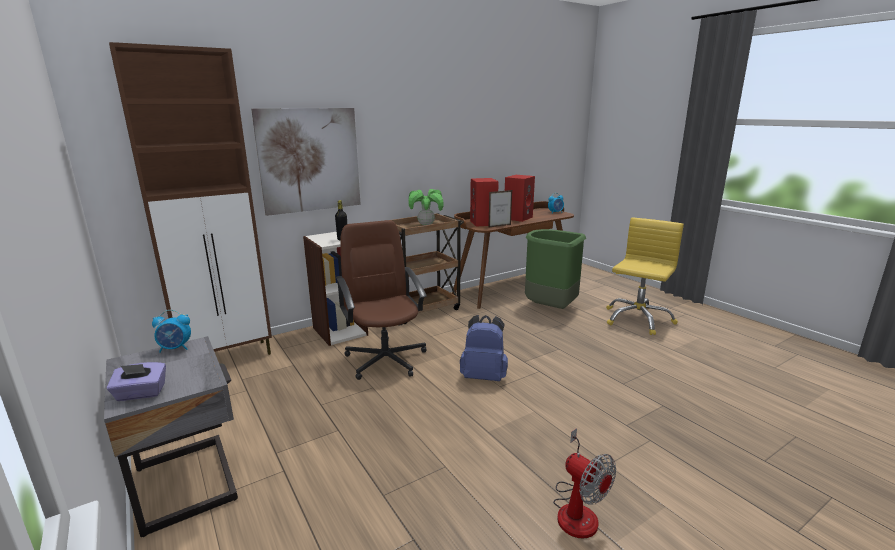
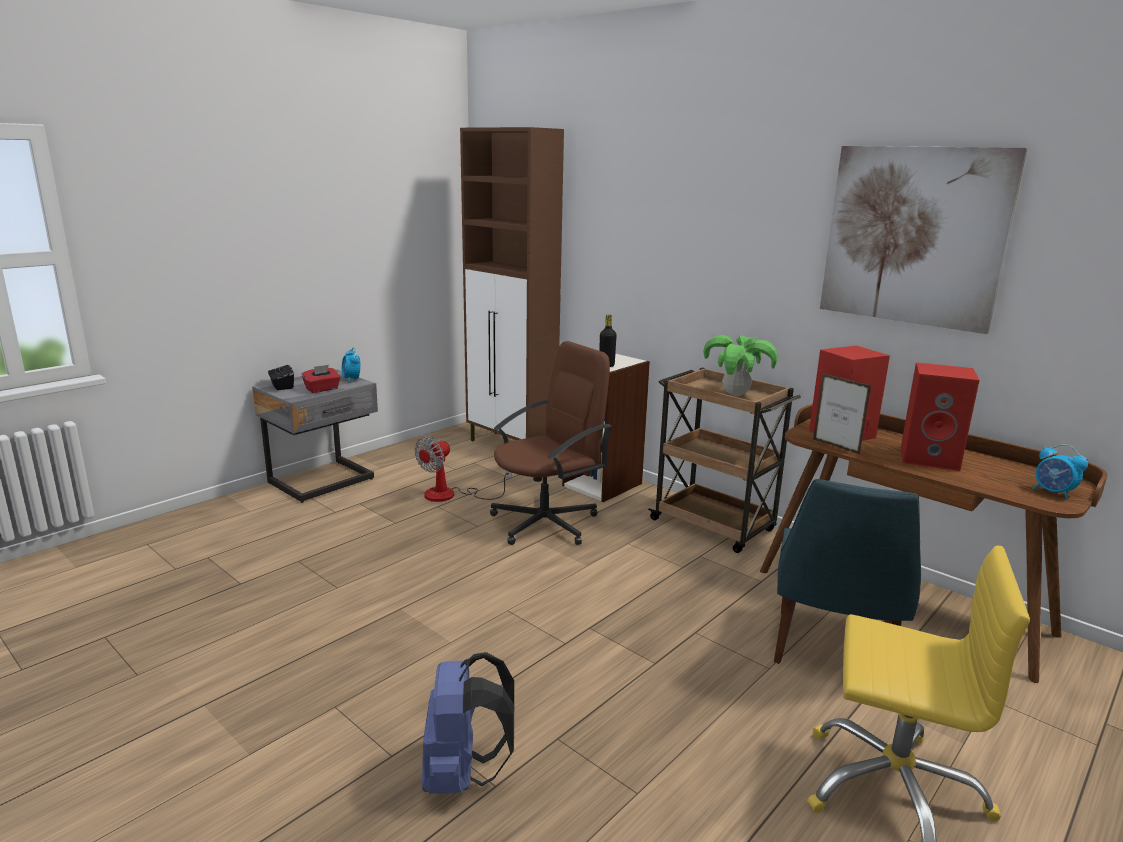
camera: 75 degrees right, 0 degrees up
(141, 393) = (282, 386): purple tissue box -> black tissue box
(194, 365) = (322, 389): none -> red tissue box
(309, 160) = (631, 259): picture -> picture (913, 236)
(484, 376) = (529, 595): blue backpack -> blue backpack (463, 774)
(550, 309) = (832, 650): green trash can -> blue chair
(577, 509) = (258, 678): fan -> fan (451, 495)

